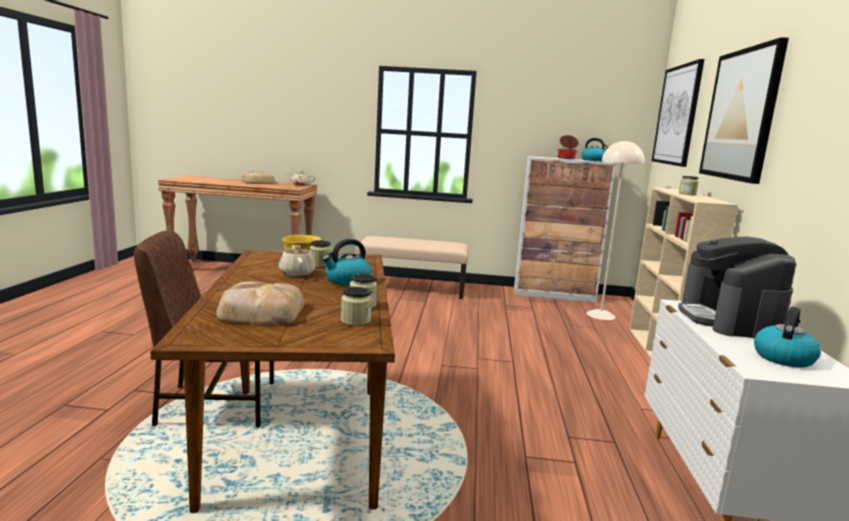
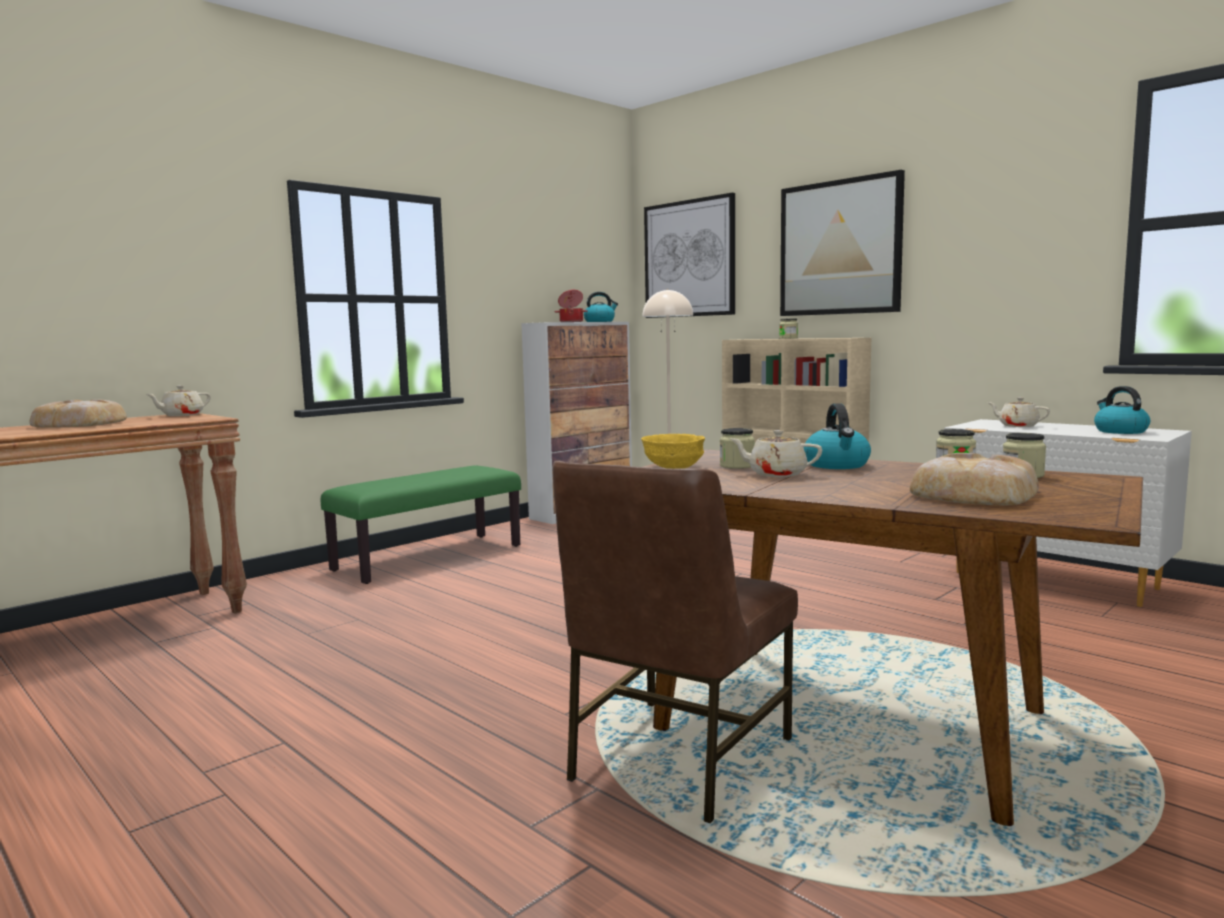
camera: 50 degrees left, 5 degrees down
(411, 288) = (429, 557): beige bench -> green bench
(728, 320) = (1017, 426): coffee machine -> beige teapot

